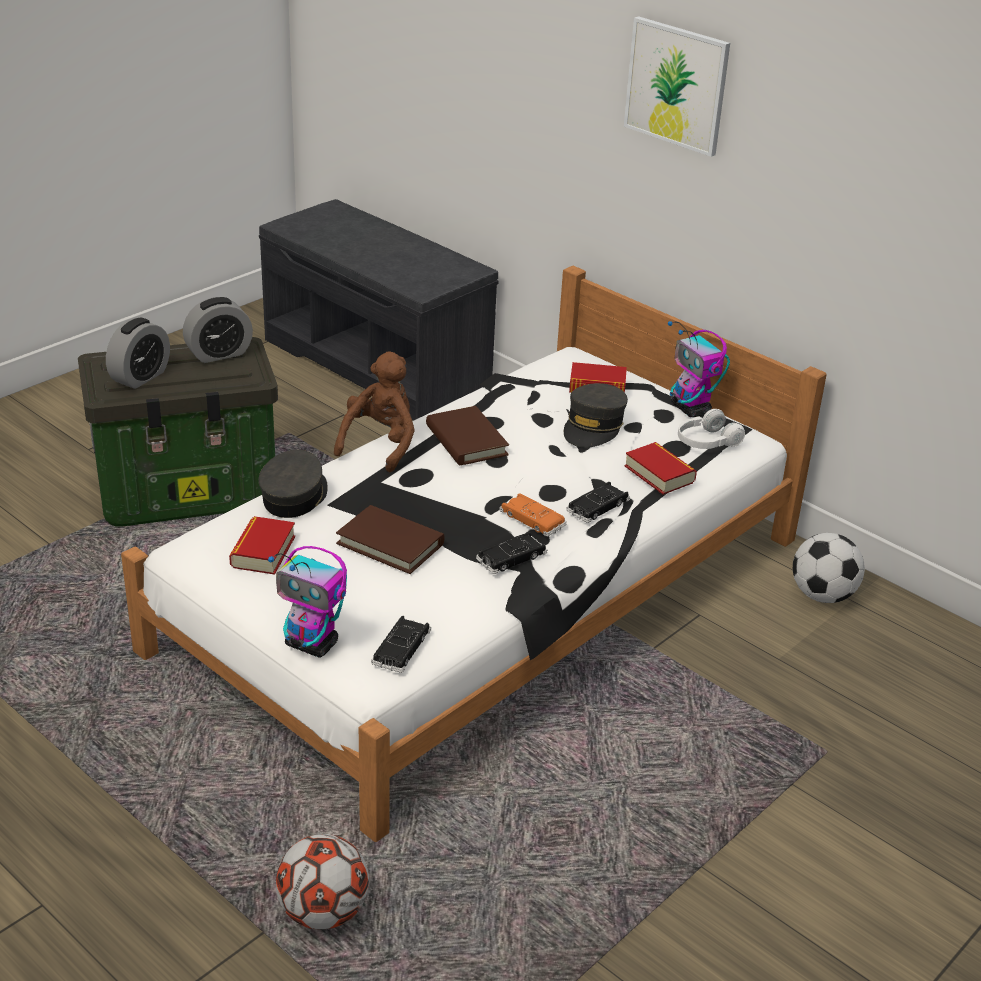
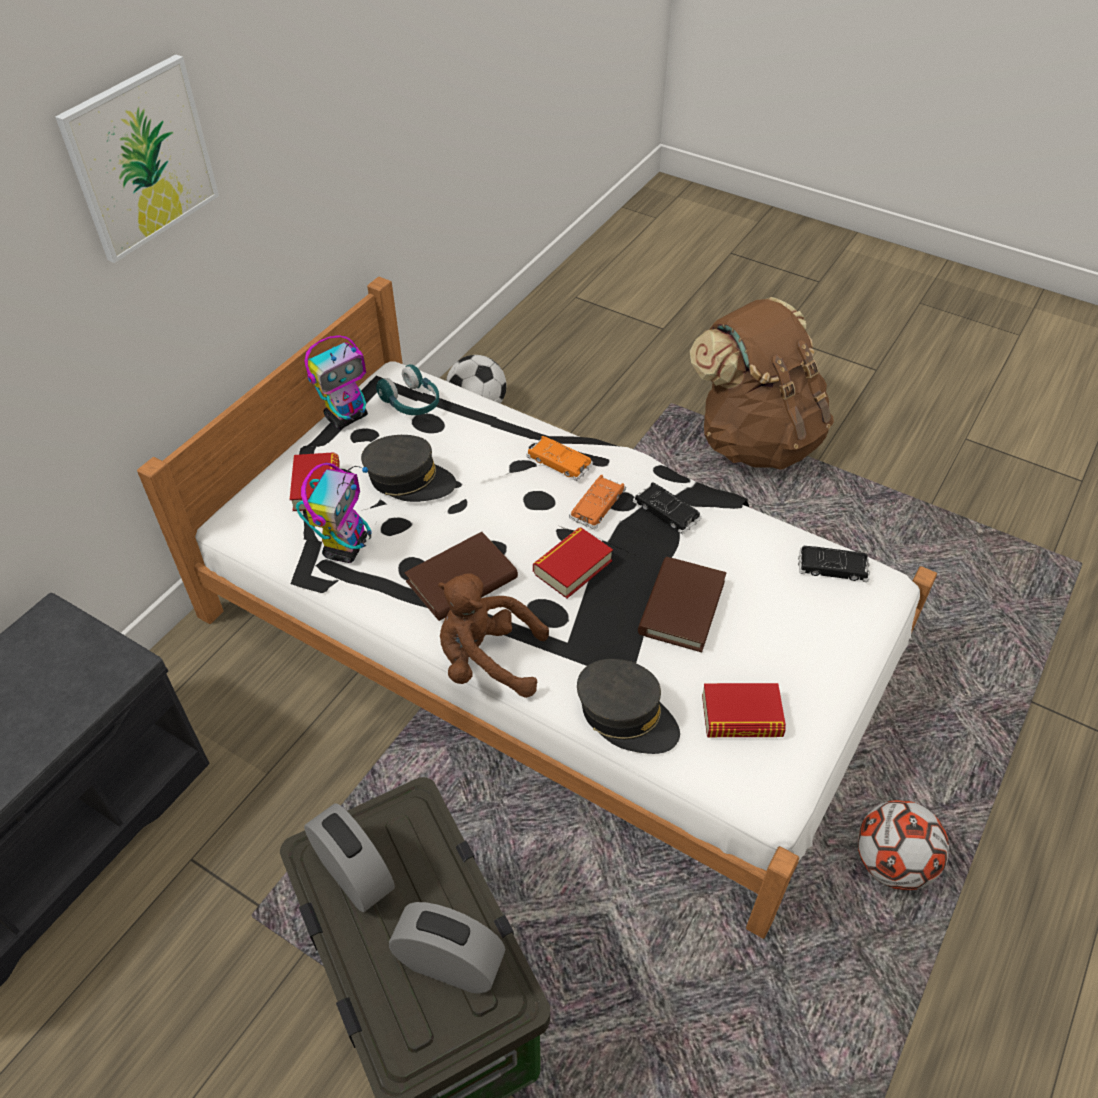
camera: 100 degrees left, 15 degrees up
(294, 496) = (626, 716): grey cap -> grey cap turned 150 degrees counterclockwise
(313, 644) = (862, 634): toy robot -> toy robot (346, 547)
(323, 912) = (988, 666): football -> football (892, 863)
(598, 507) = (559, 462): black toy car -> orange toy car
(659, 474) = (487, 426): book -> book (572, 567)
(706, 442) = (411, 402): white headphones -> turquoise headphones
(751, 815) = (755, 439): none -> brown backpack

